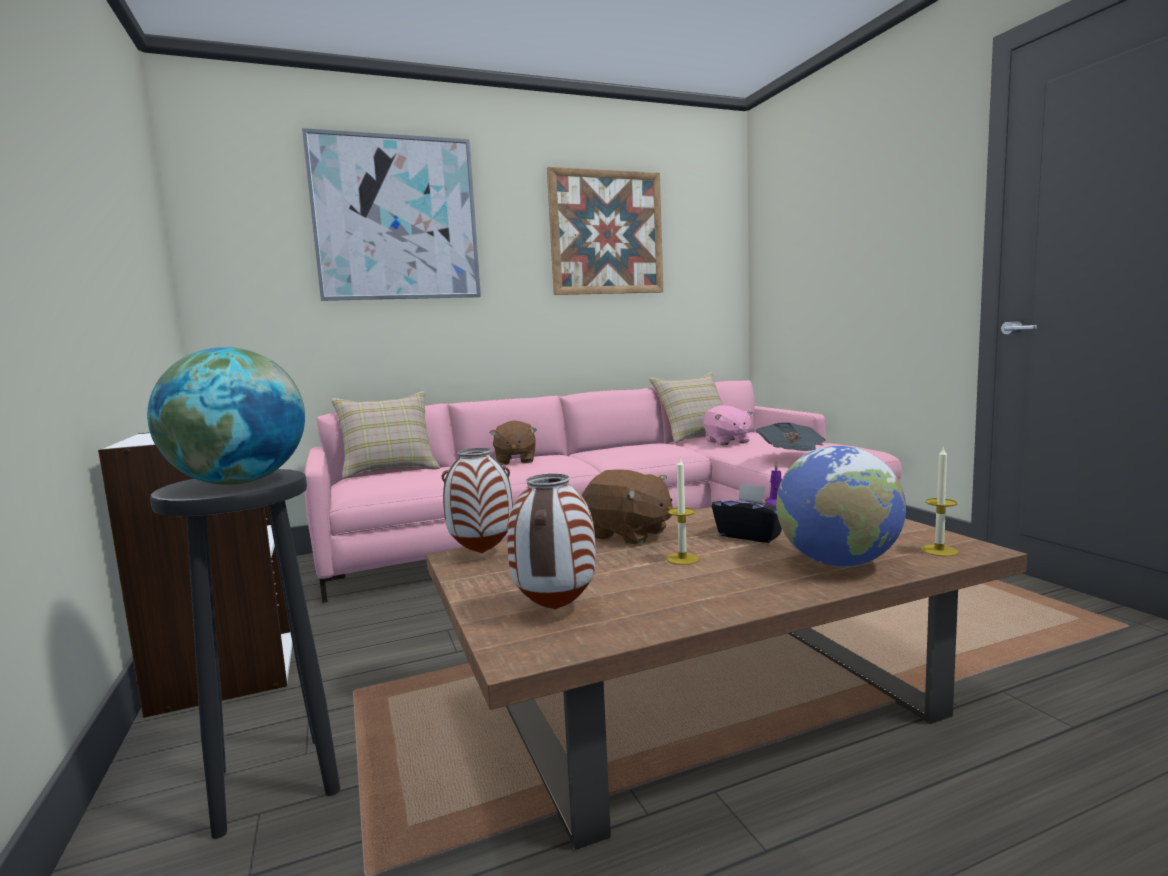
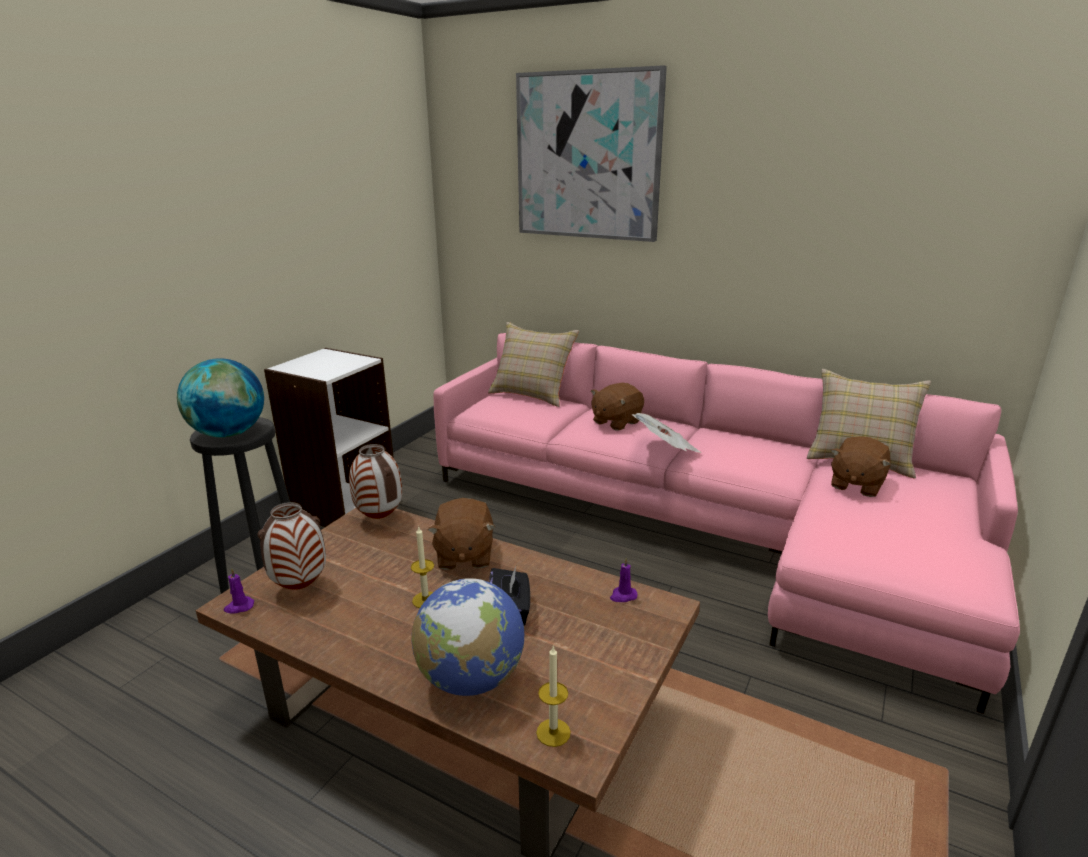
camera: 50 degrees right, 15 degrees up
(537, 651) = (239, 607): none -> purple candle
(606, 233) = (825, 172): picture -> none
(726, 442) = (856, 484): pink plush toy -> brown plush toy
(792, 456) = (840, 546): newspaper -> newspaper (665, 449)

